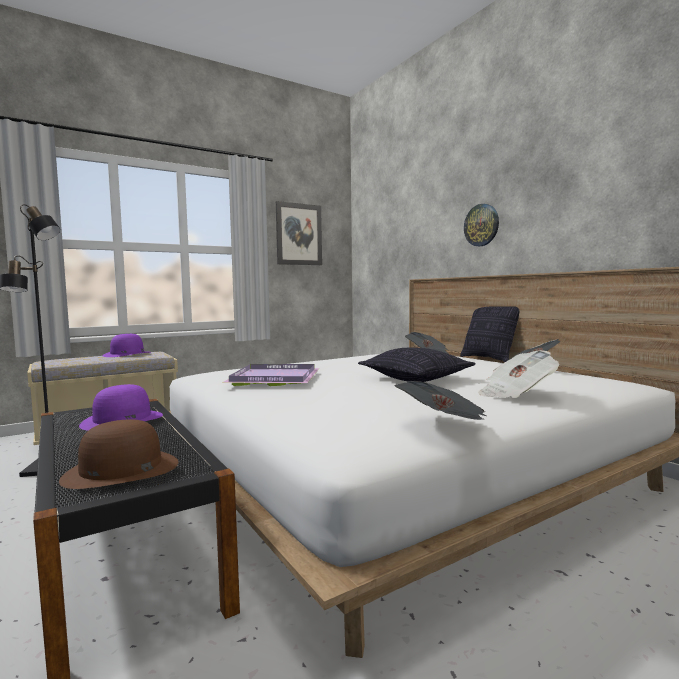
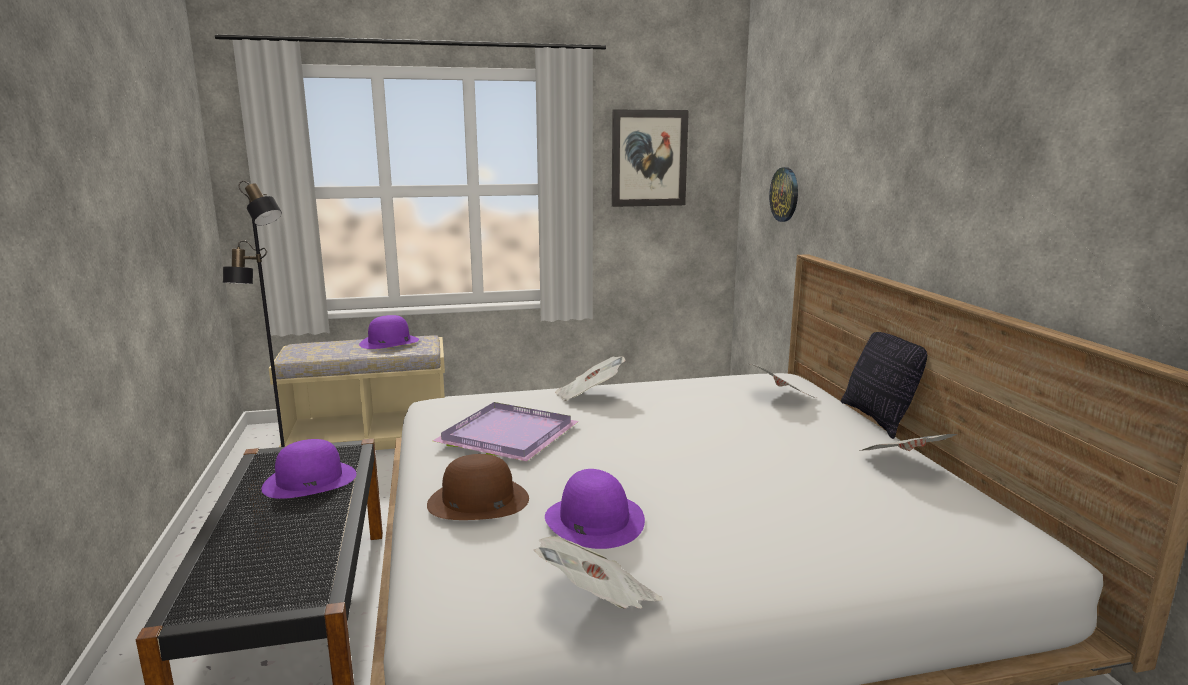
camera: 20 degrees right, 10 degrees up
(121, 470) = (247, 578): brown hat -> brown hat (478, 501)
(387, 399) = (594, 520): none -> purple hat
(416, 379) = (687, 470): pillow -> none
(481, 225) = (902, 191): wall clock -> wall clock (785, 194)
(515, 394) = (784, 541): newspaper -> newspaper (588, 396)

